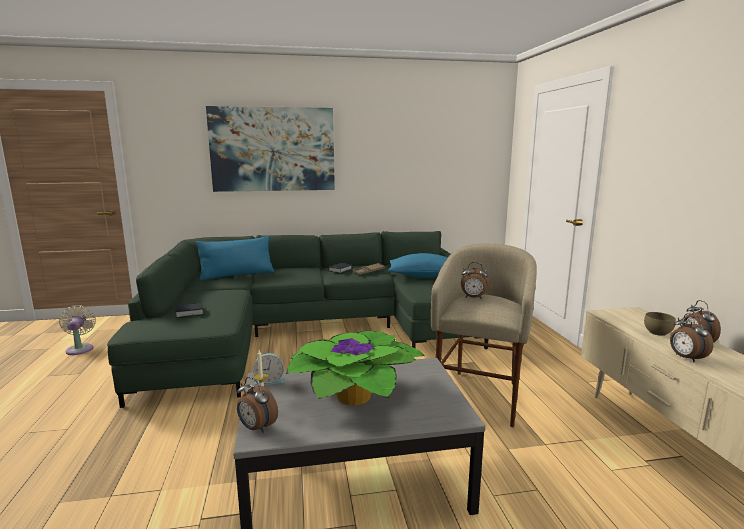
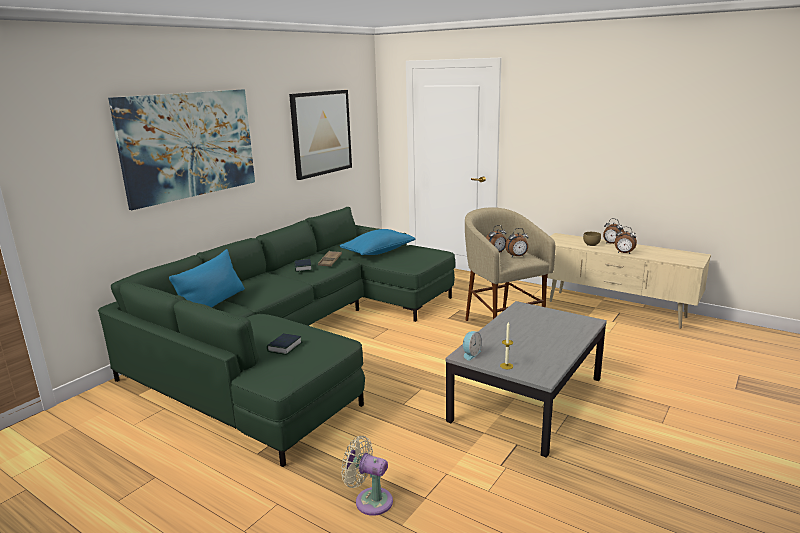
camera: 45 degrees left, 5 degrees up
(80, 348) = (78, 466): beige fan -> beige fan (370, 500)
(256, 428) = (531, 374): alarm clock -> alarm clock (517, 256)
(355, 394) = (529, 336): potted plant -> none
(425, 156) = (321, 133): none -> picture

